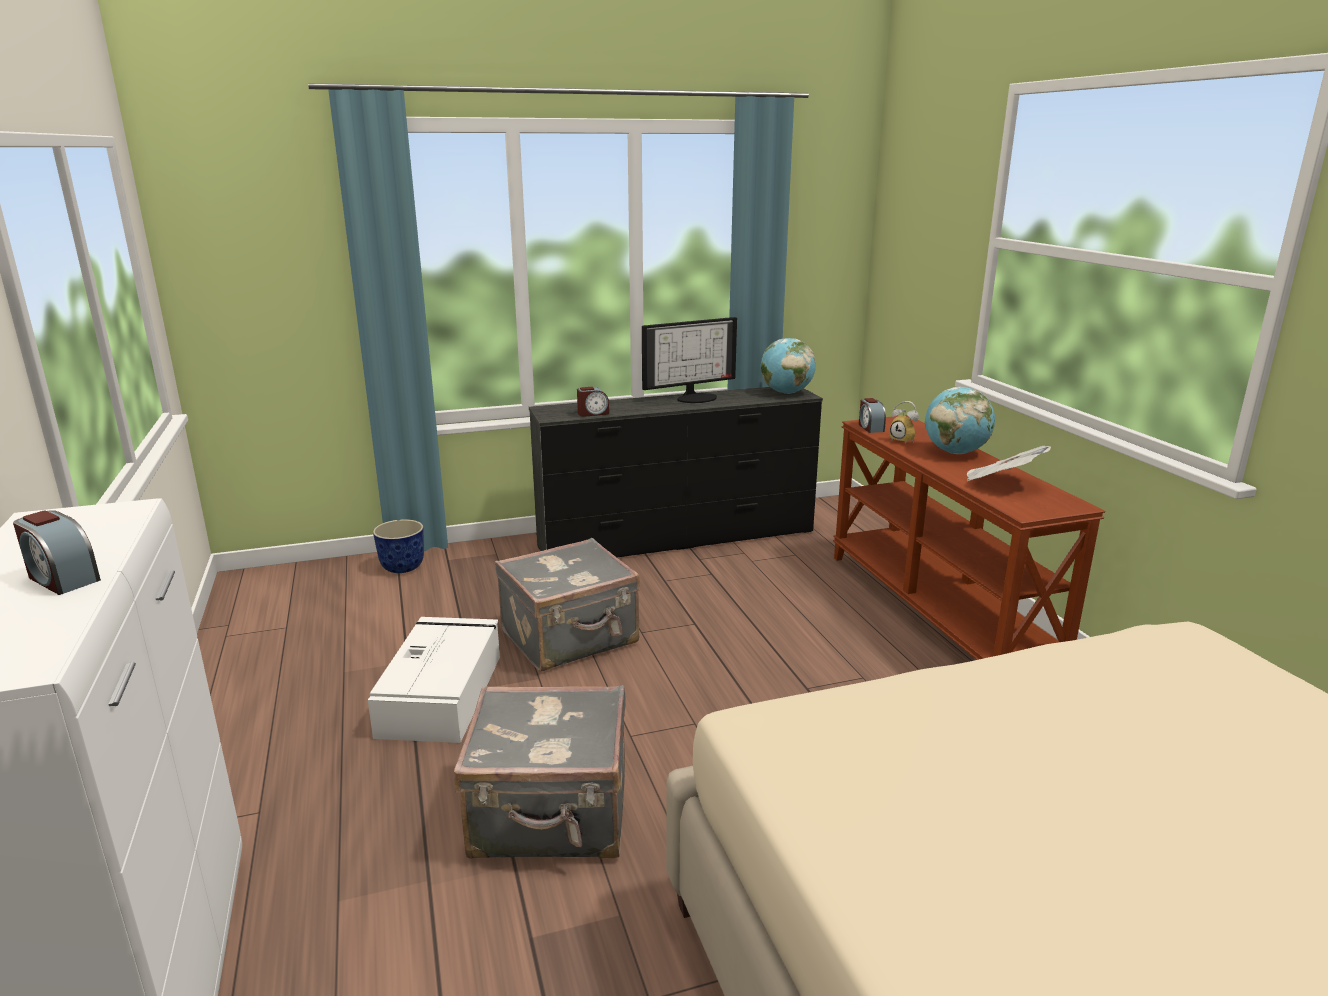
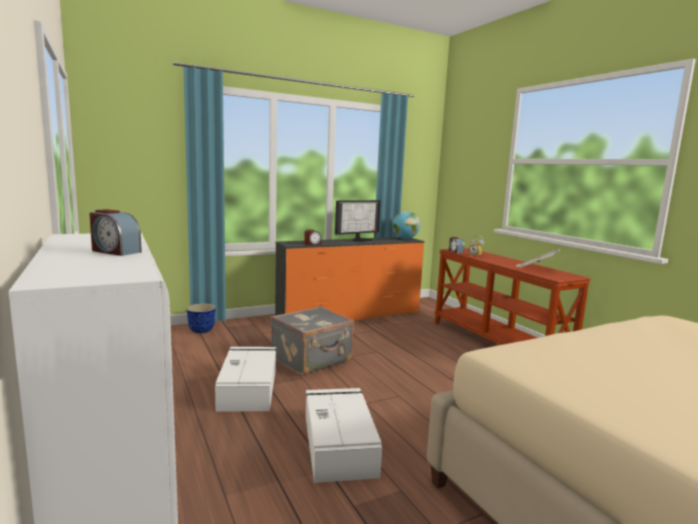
camera: 10 degrees left, 10 degrees down
(551, 816) = (338, 443): grey suitcase -> white storage box
(678, 539) = (350, 316): black dresser -> orange dresser
(955, 452) = (503, 259): globe -> none

